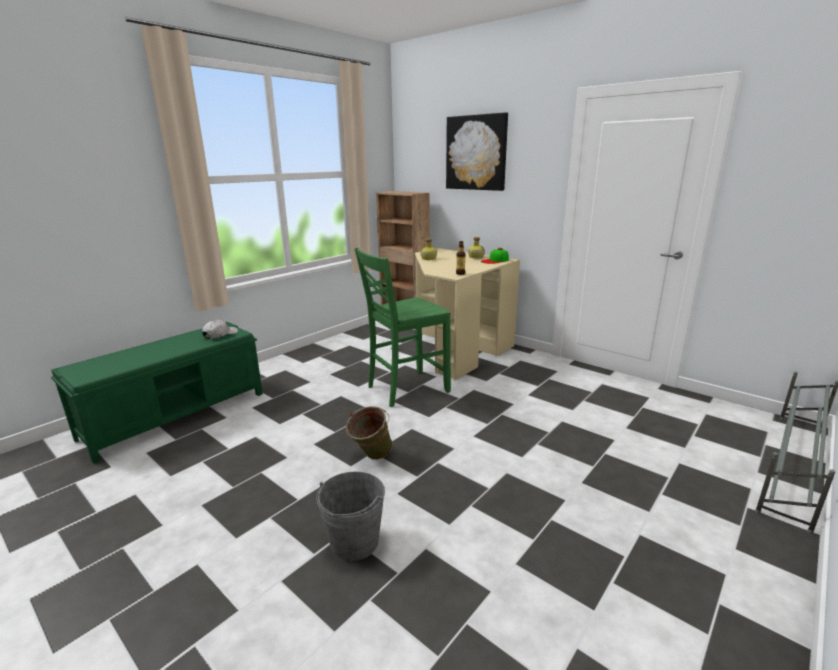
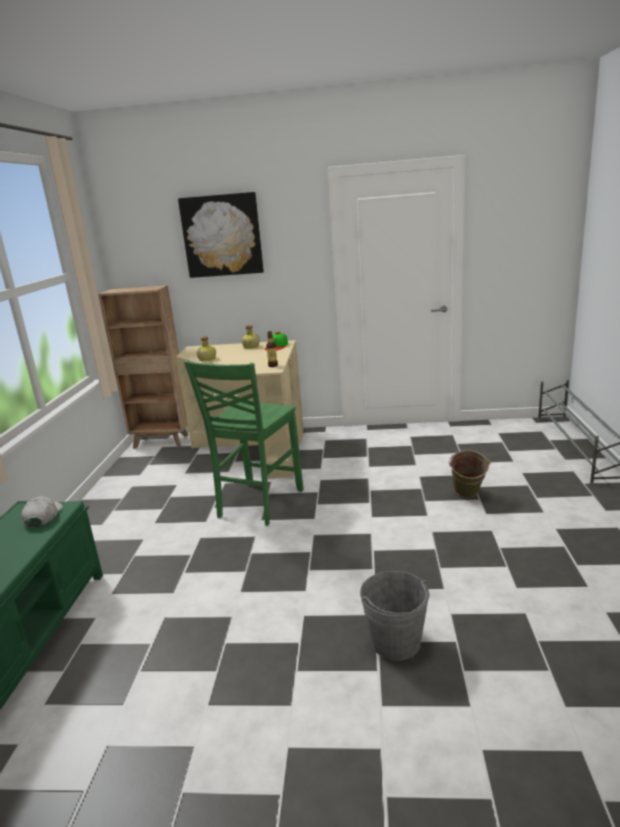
camera: 35 degrees left, 0 degrees up
(370, 457) = (312, 574): green bucket -> green bucket (467, 496)

